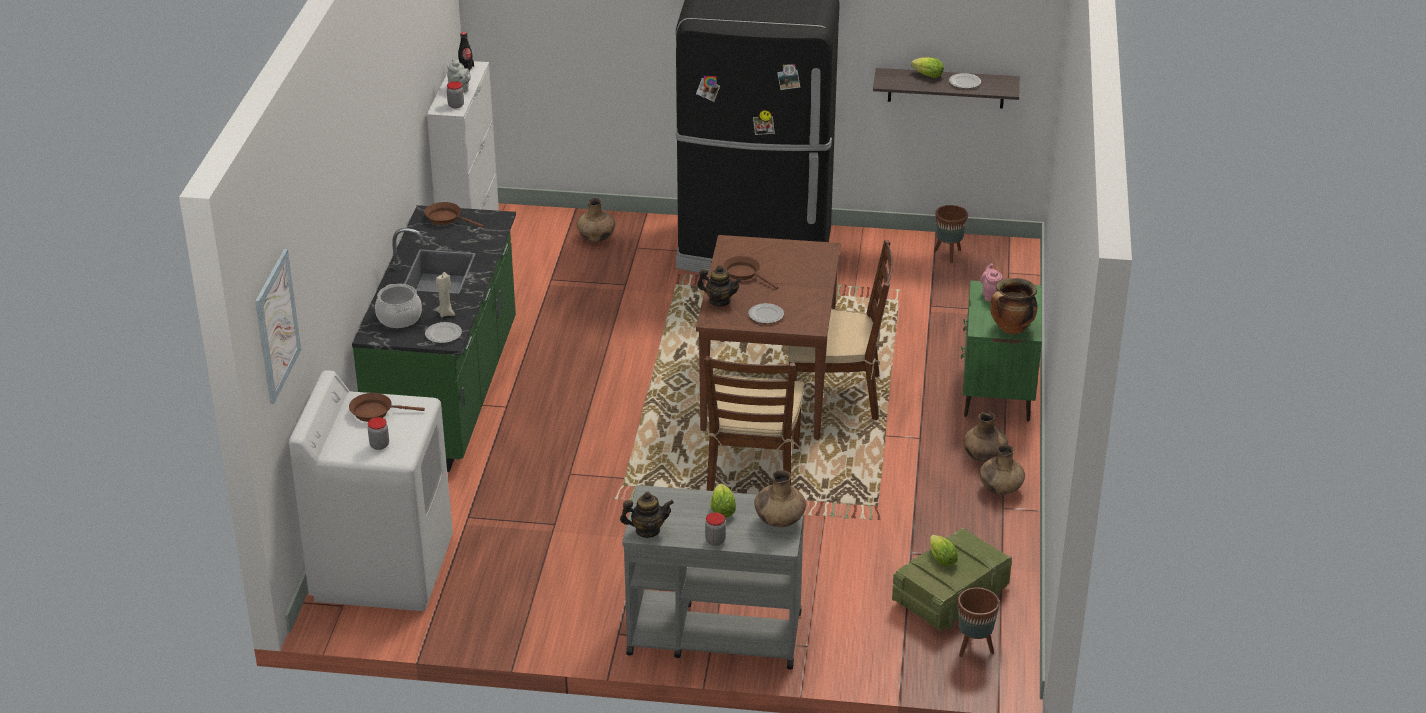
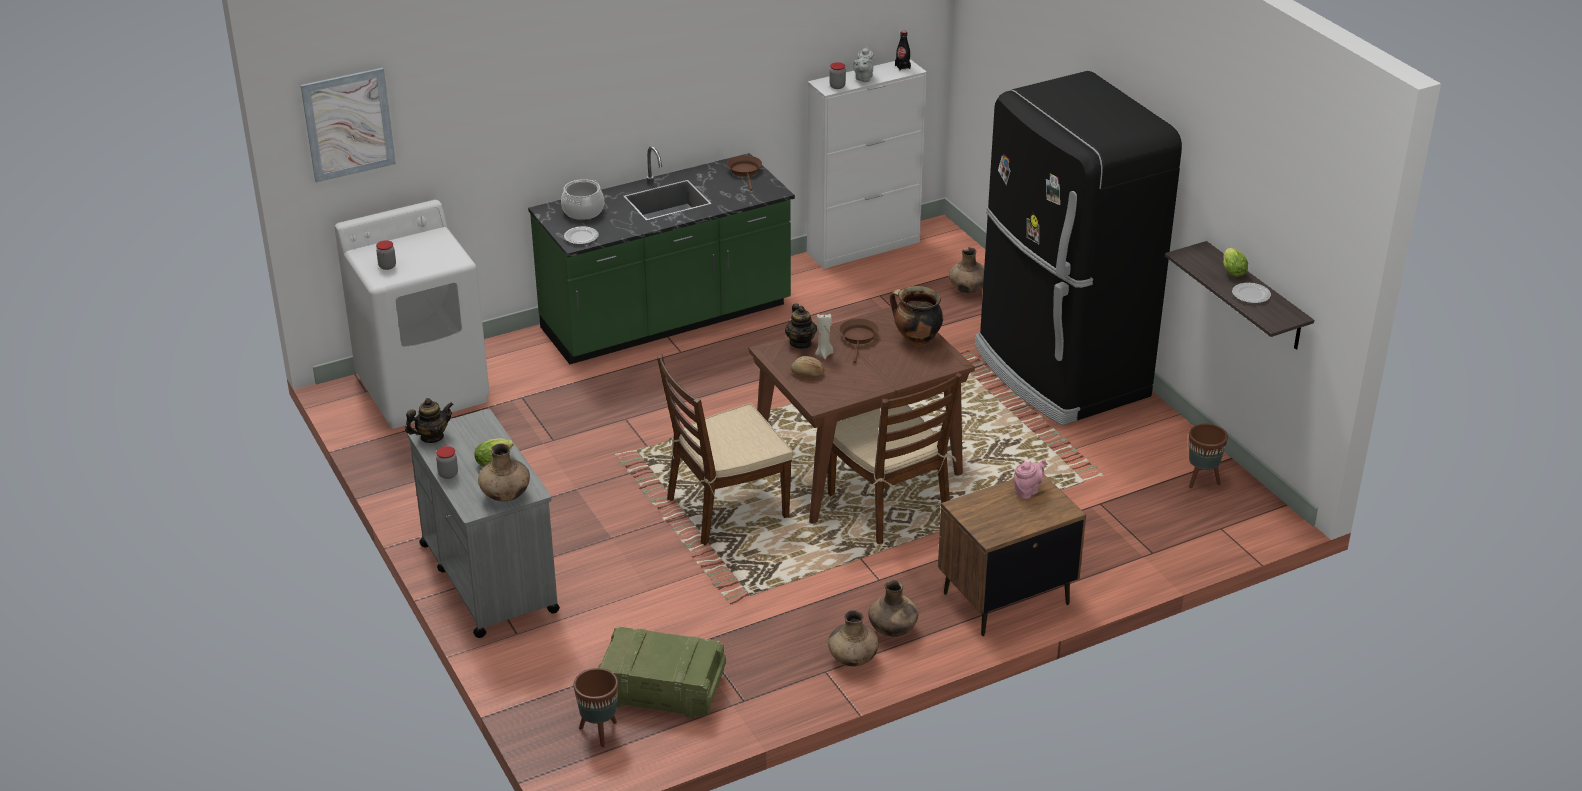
camera: 55 degrees right, 0 degrees up
(375, 412) = (428, 247): brown frying pan -> none
(446, 313) = (611, 226): beige candle -> beige candle (824, 354)
(647, 530) = (432, 437): teapot -> teapot turned 75 degrees counterclockwise
(766, 315) = (807, 373): plate -> bread
(940, 558) = (660, 645): lettuce -> none
(996, 393) = (1005, 598): green nightstand -> brown nightstand
(1011, 329) = (983, 523): cooking pot -> cooking pot (916, 339)

